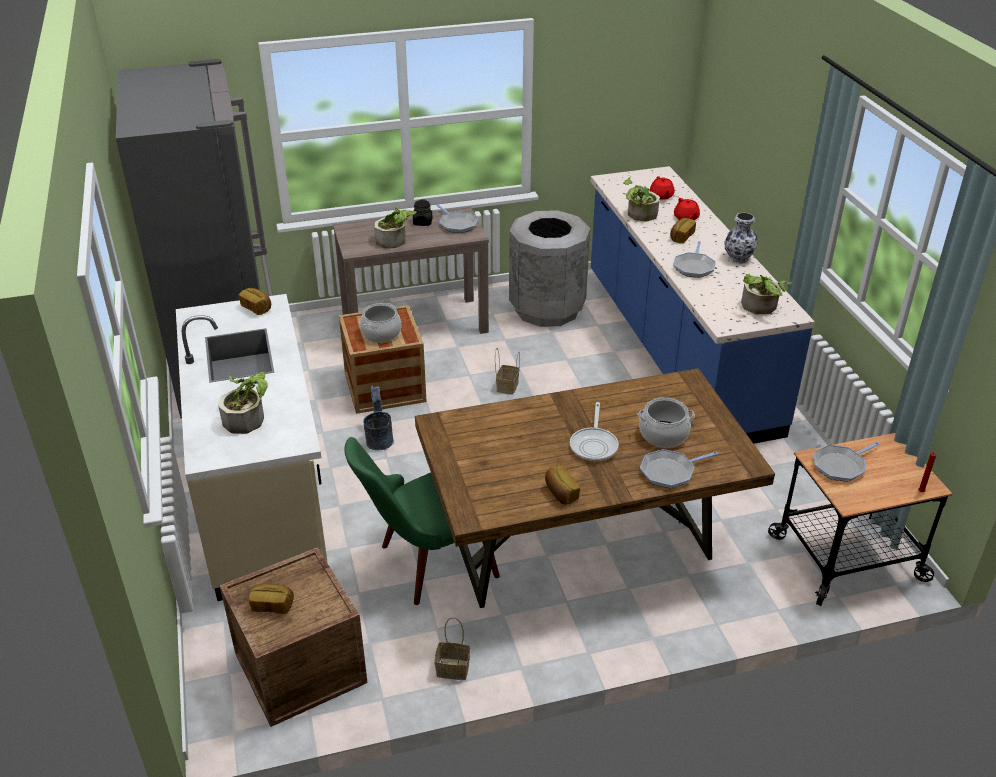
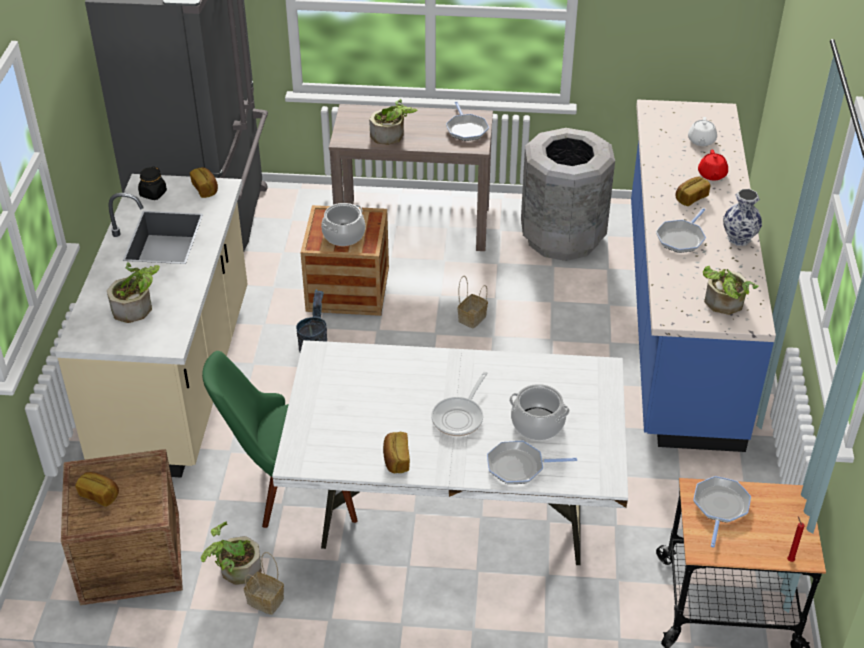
camera: 20 degrees right, 5 degrees up
(422, 222) = (431, 120): black jar -> black jar (153, 194)
(583, 546) = (455, 514): brown dining table -> white dining table
(639, 215) = (660, 161): potted plant -> potted plant (235, 570)
(661, 196) = (701, 141): red teapot -> white teapot
(840, 466) = (720, 507): frying pan -> frying pan turned 120 degrees clockwise

